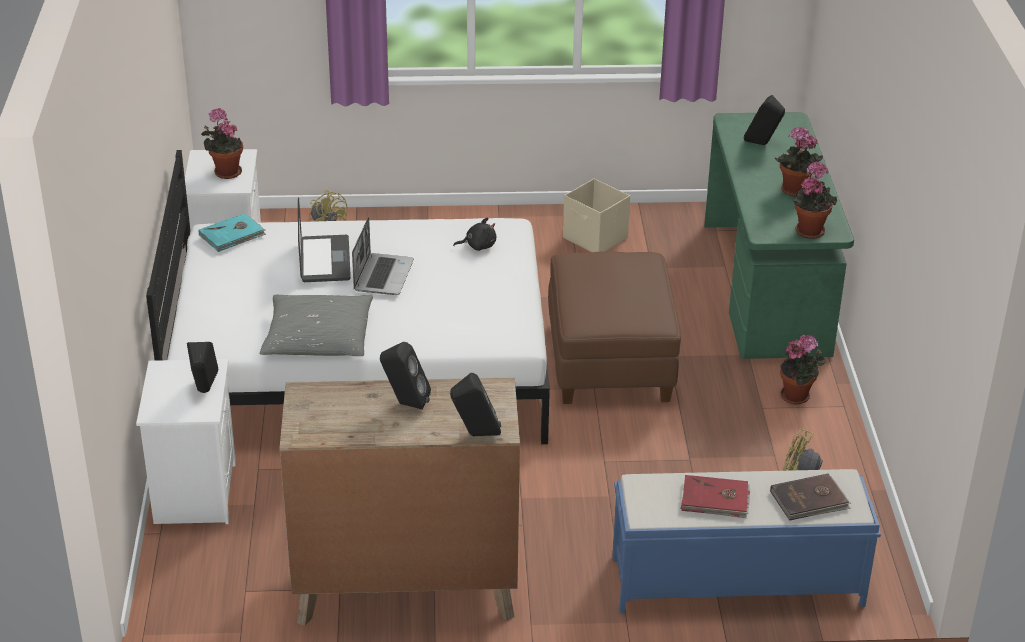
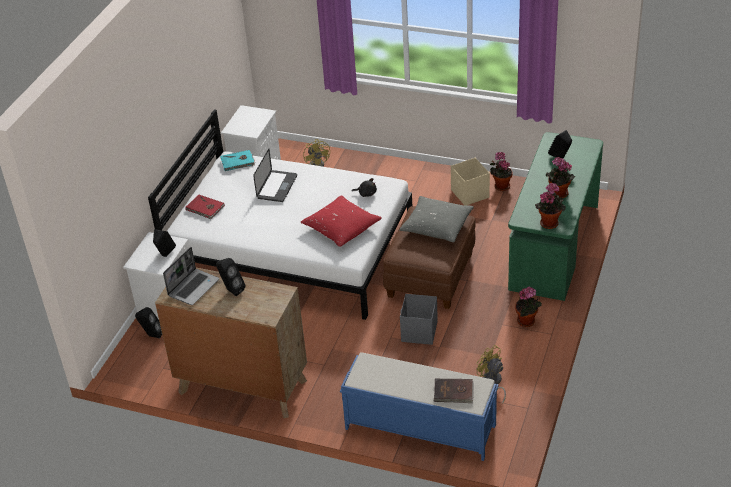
camera: 25 degrees right, 5 degrees up
(225, 172) = (251, 122): potted plant -> potted plant (500, 186)
(318, 339) = (246, 235): grey pillow -> grey pillow (436, 226)
(383, 275) = (303, 202): laptop -> laptop (193, 287)
(471, 301) = (341, 228): none -> red pillow
(475, 435) = (255, 317): black speaker -> black speaker (152, 335)
(644, 445) = (419, 332): none -> grey storage box
(715, 500) = (401, 379): red book -> red book (205, 208)

